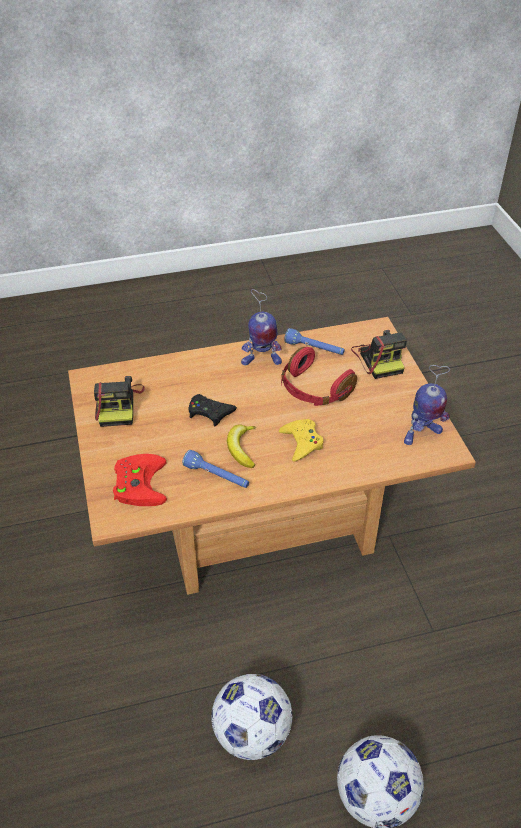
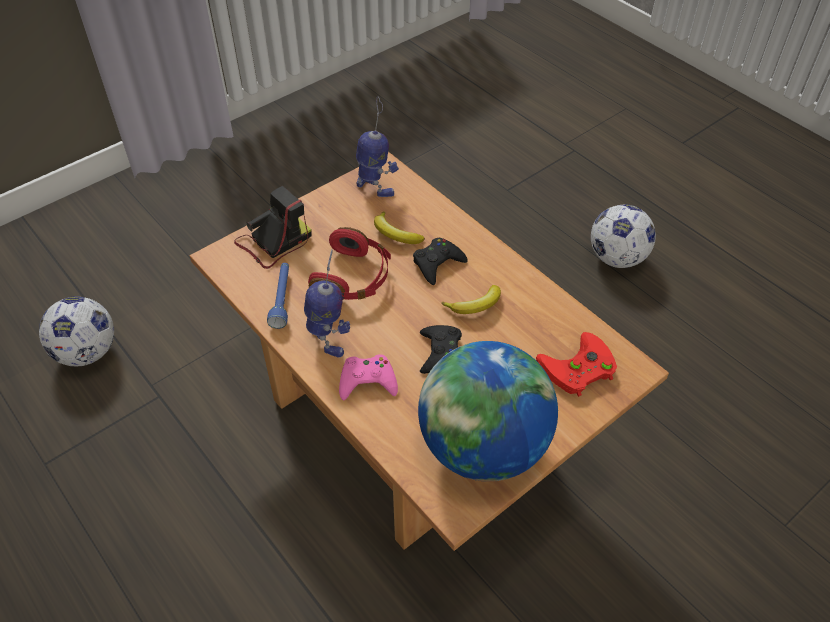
camera: 115 degrees left, 5 degrees up
(118, 405) = (482, 447): camera -> globe
(211, 369) = (367, 381): none -> pink game controller
(217, 476) = (524, 310): blue flashlight -> none
(252, 733) = (629, 340): football -> football (87, 353)
(302, 442) = (437, 264): yellow game controller -> black game controller
(352, 429) = (395, 234): none -> banana

